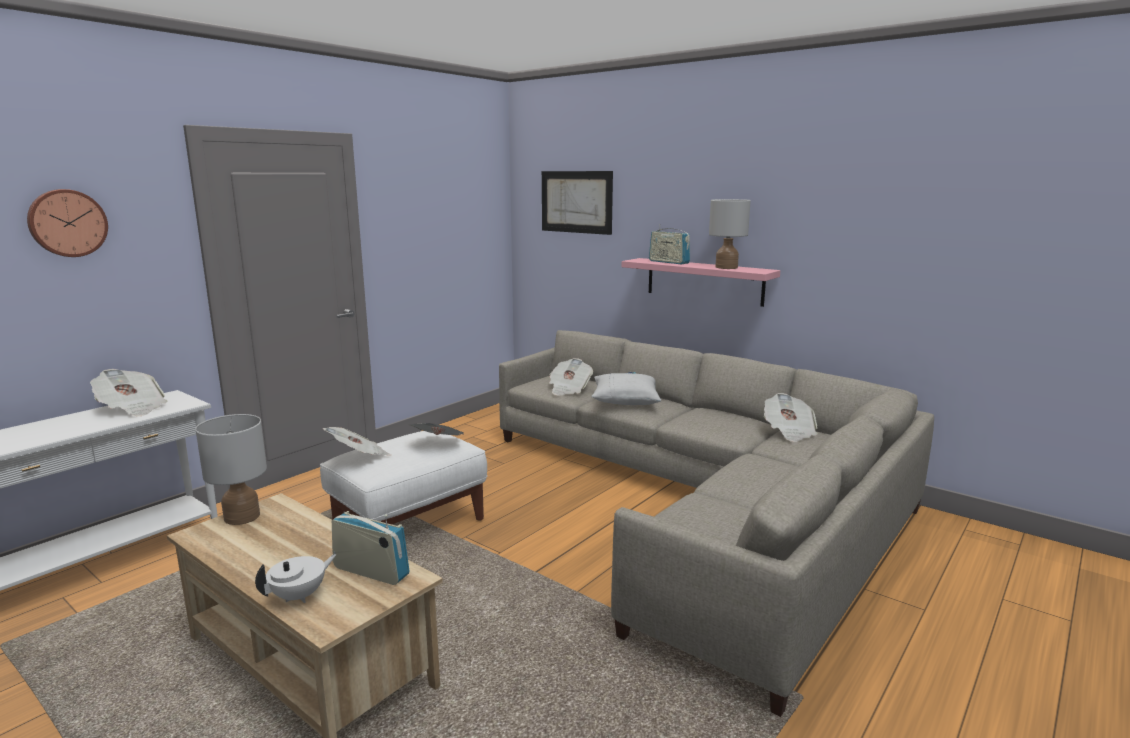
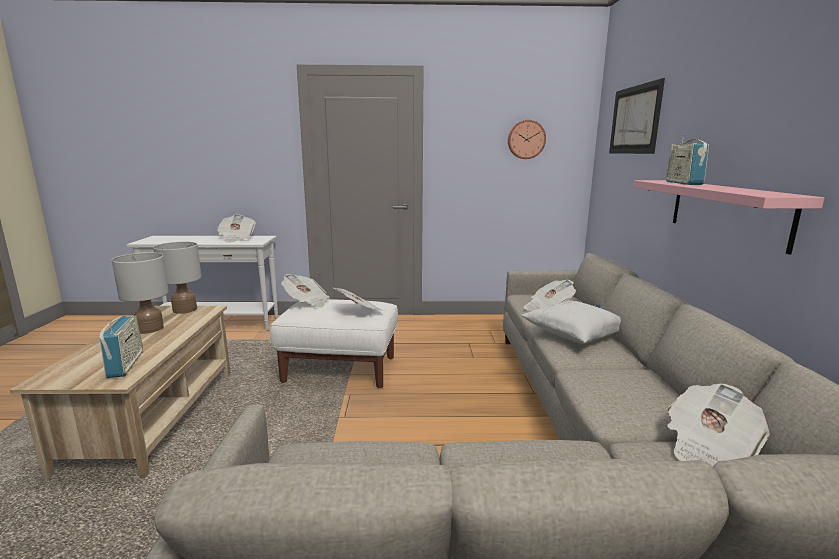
camera: 50 degrees right, 0 degrees up
(67, 223) = (227, 126): wall clock -> wall clock (526, 139)
(299, 596) = (82, 359): white teapot -> none
(726, 267) = (736, 189): grey table lamp -> grey table lamp (149, 329)

